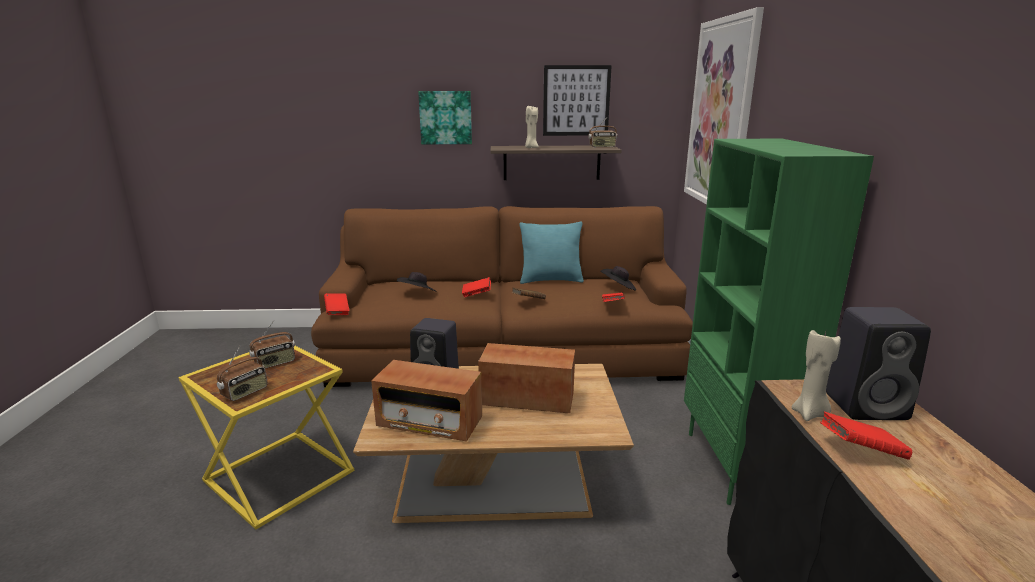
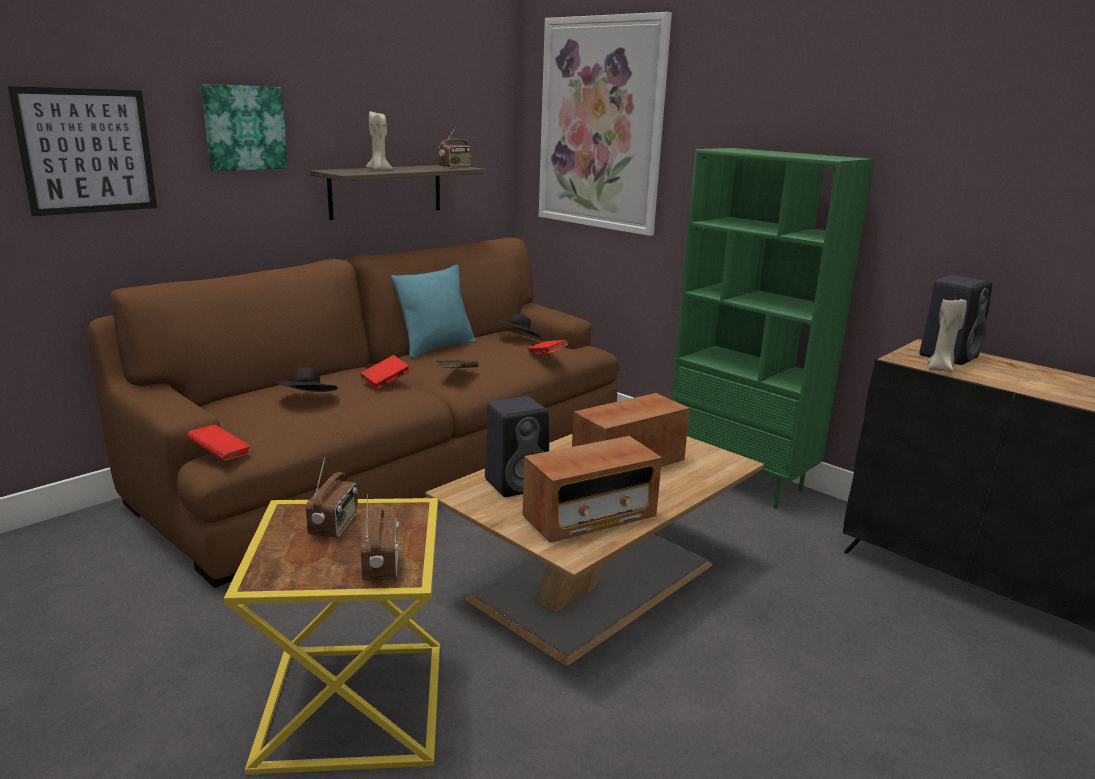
camera: 45 degrees left, 0 degrees up
(576, 101) = (409, 105): picture -> picture (87, 151)
(860, 451) = (998, 379): red book -> none

